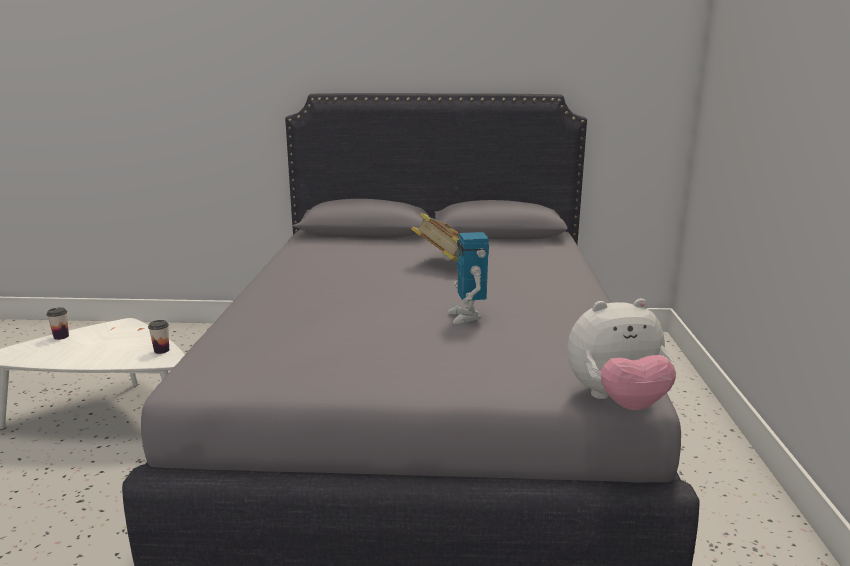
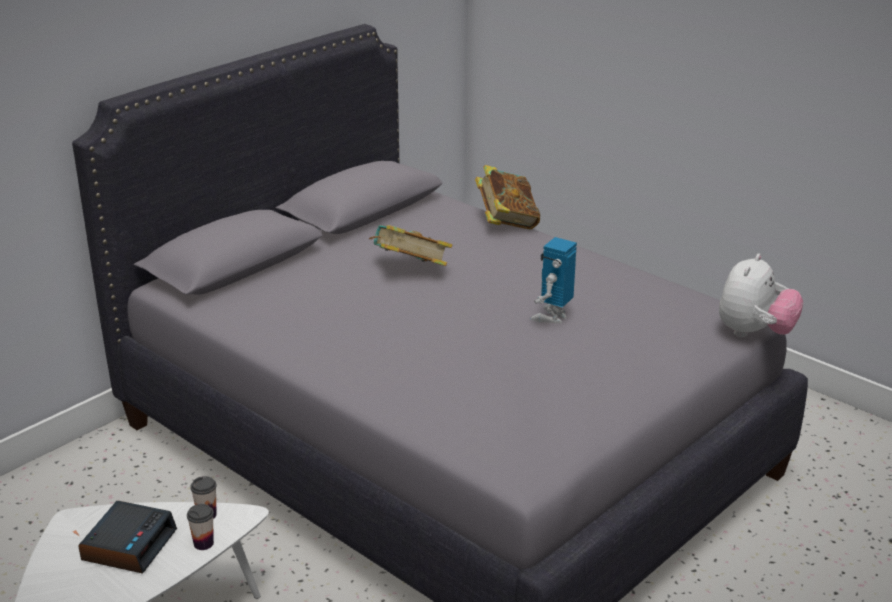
camera: 50 degrees left, 10 degrees up
(61, 336) = (44, 577): cup -> cup (203, 543)
(110, 343) = (129, 545): none -> alarm clock
(467, 316) = (552, 317): toy robot -> toy robot turned 90 degrees clockwise
(578, 265) = (506, 222): none -> book

